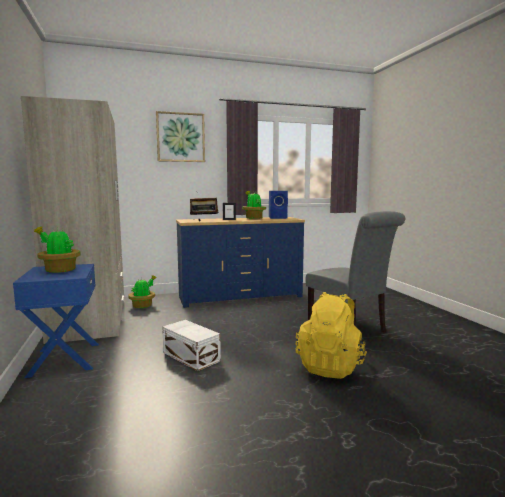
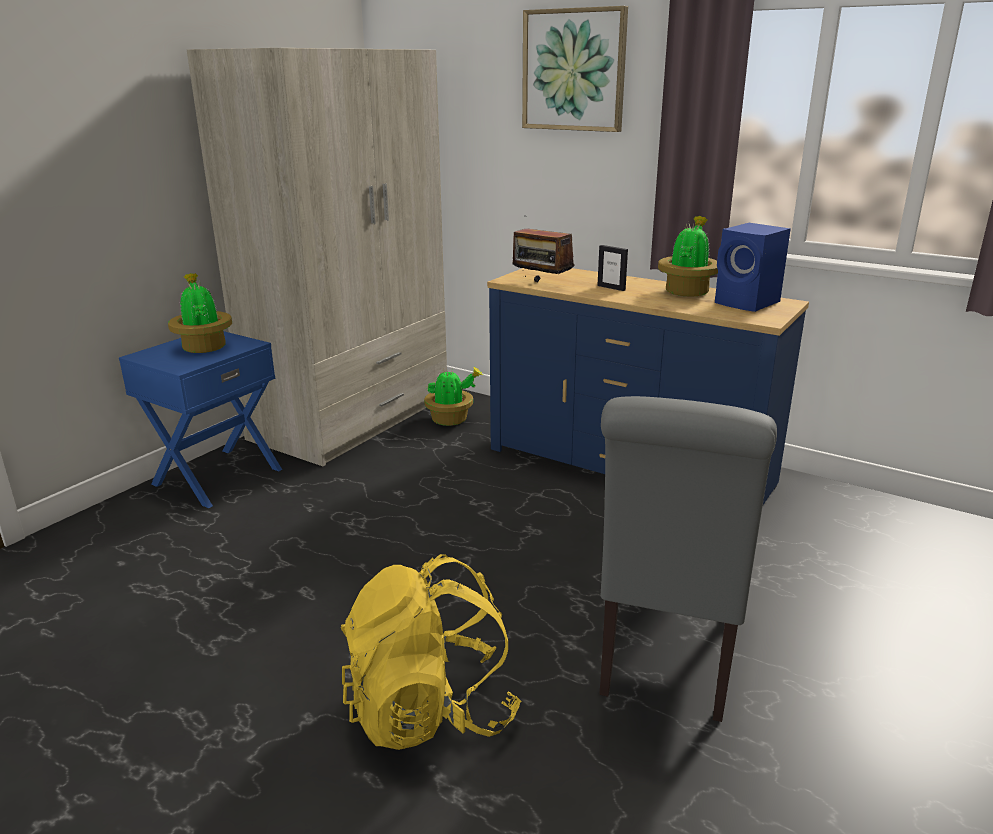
camera: 50 degrees right, 15 degrees up
(191, 356) = (319, 553): white storage box -> none

